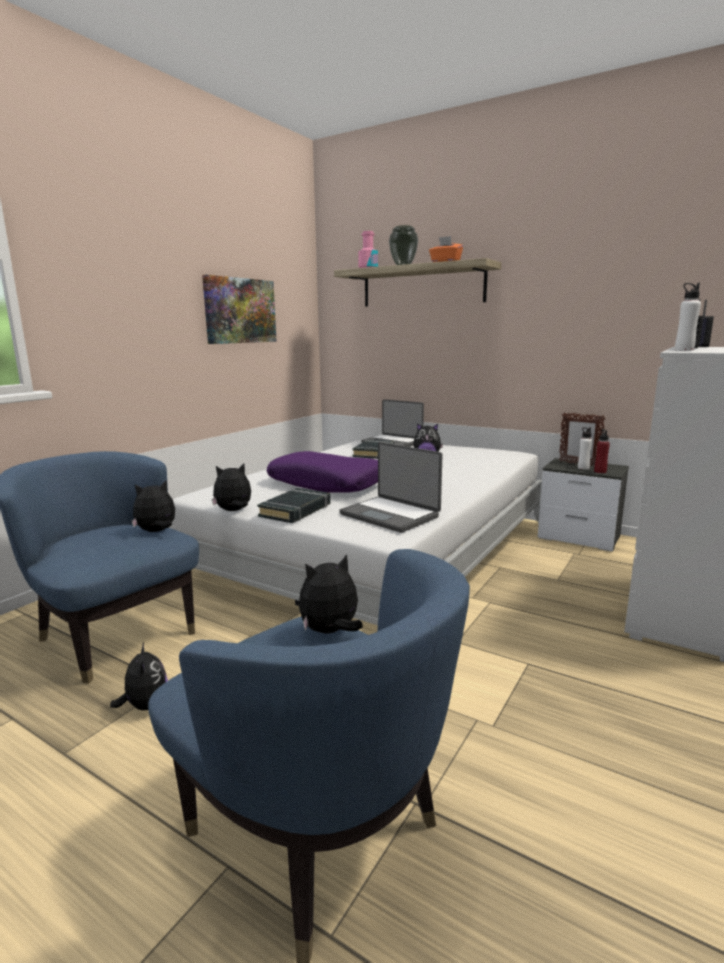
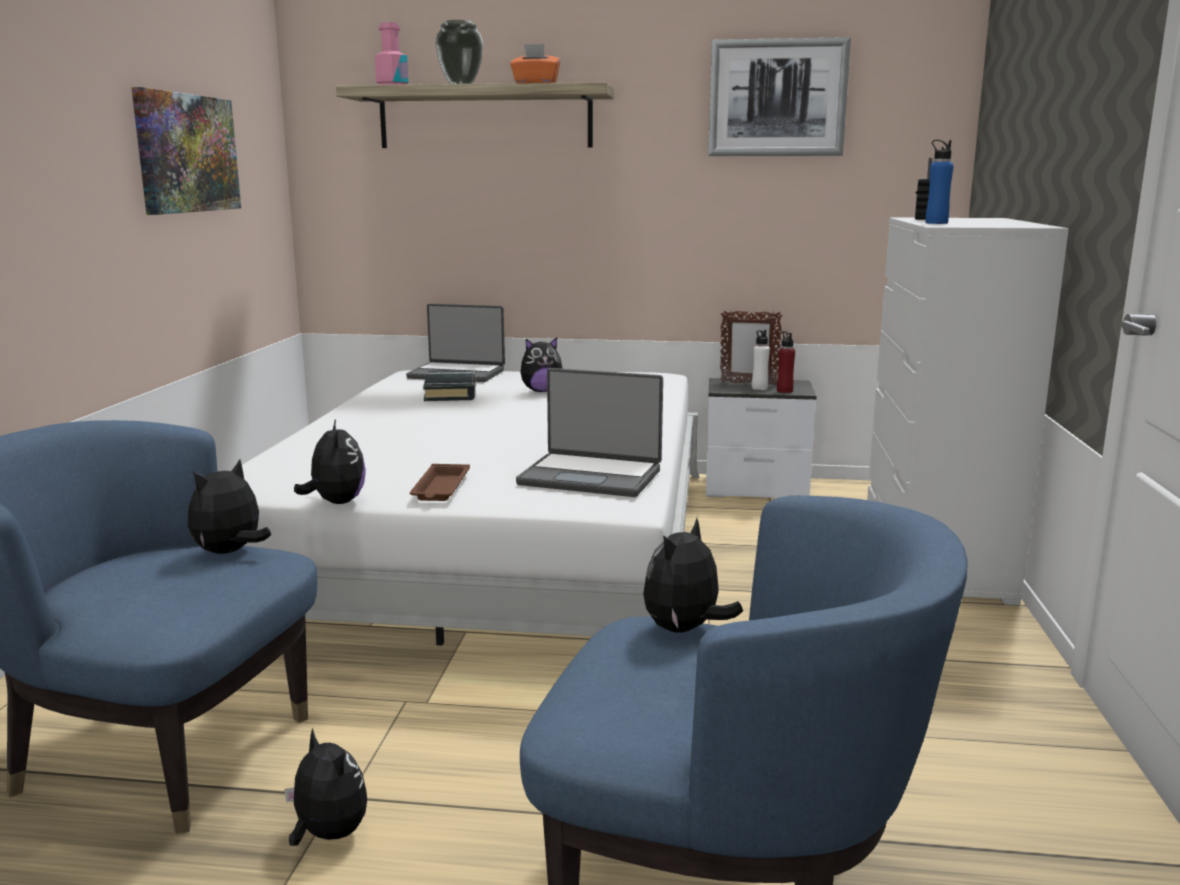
camera: 25 degrees left, 0 degrees up
(234, 511) = (336, 502): plush toy -> plush toy turned 120 degrees clockwise
(296, 510) = (440, 488): black book -> brown tray
(326, 484) = (437, 445): purple pillow -> none
(616, 262) = (777, 98): none -> picture
(684, 350) = (936, 223): white bottle -> blue bottle

